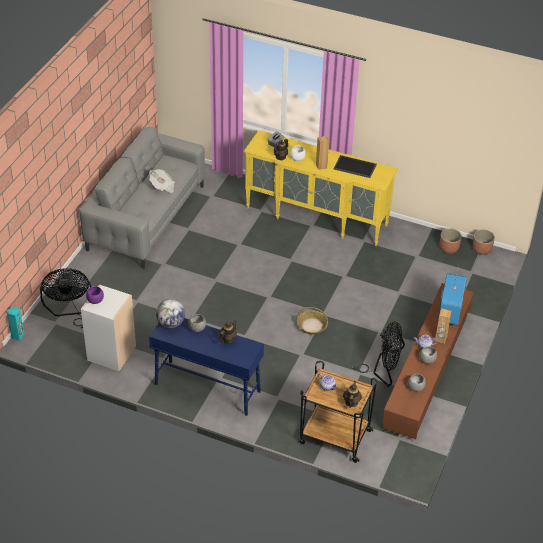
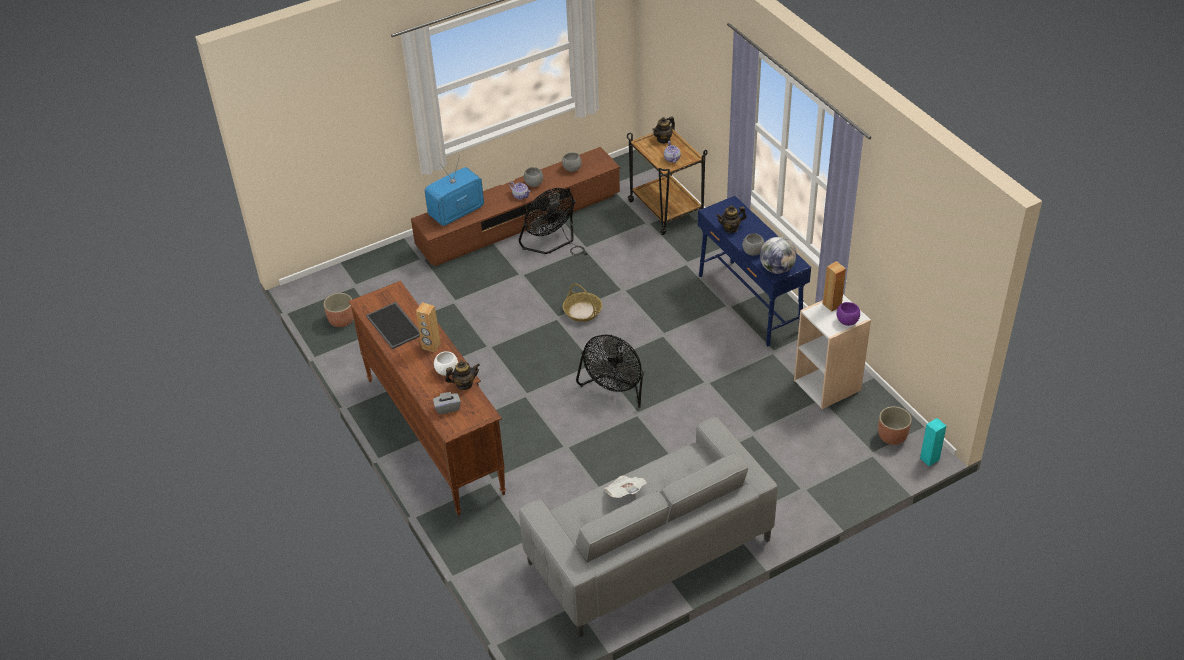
camera: 140 degrees left, 0 degrees up
(70, 309) = (844, 462): black fan -> black fan (614, 386)
(316, 217) = (435, 434): yellow cabinet -> brown cabinet
(441, 339) = (498, 194): brown speaker -> brown speaker (832, 305)
(481, 249) = (310, 302): planter -> planter (892, 436)

